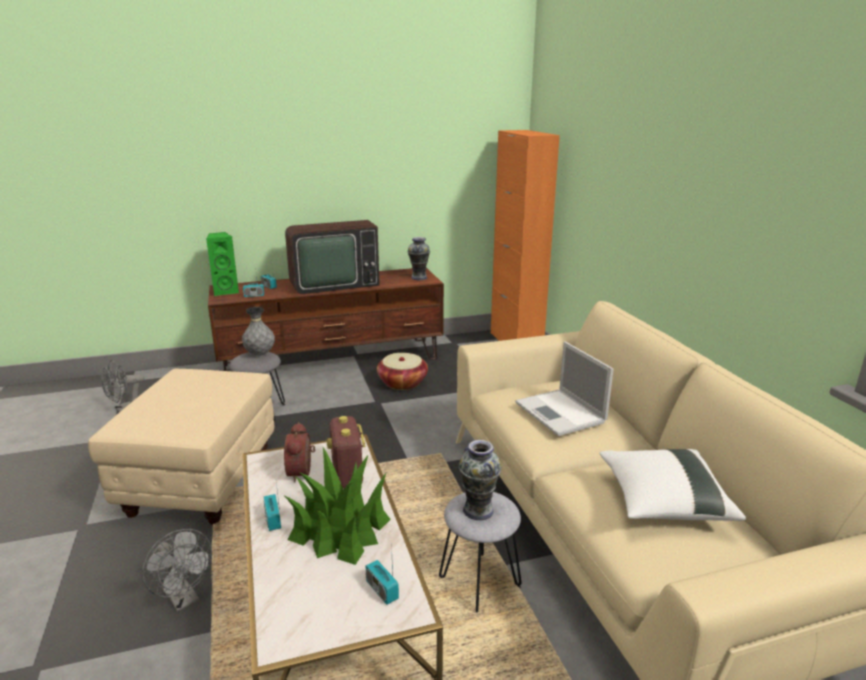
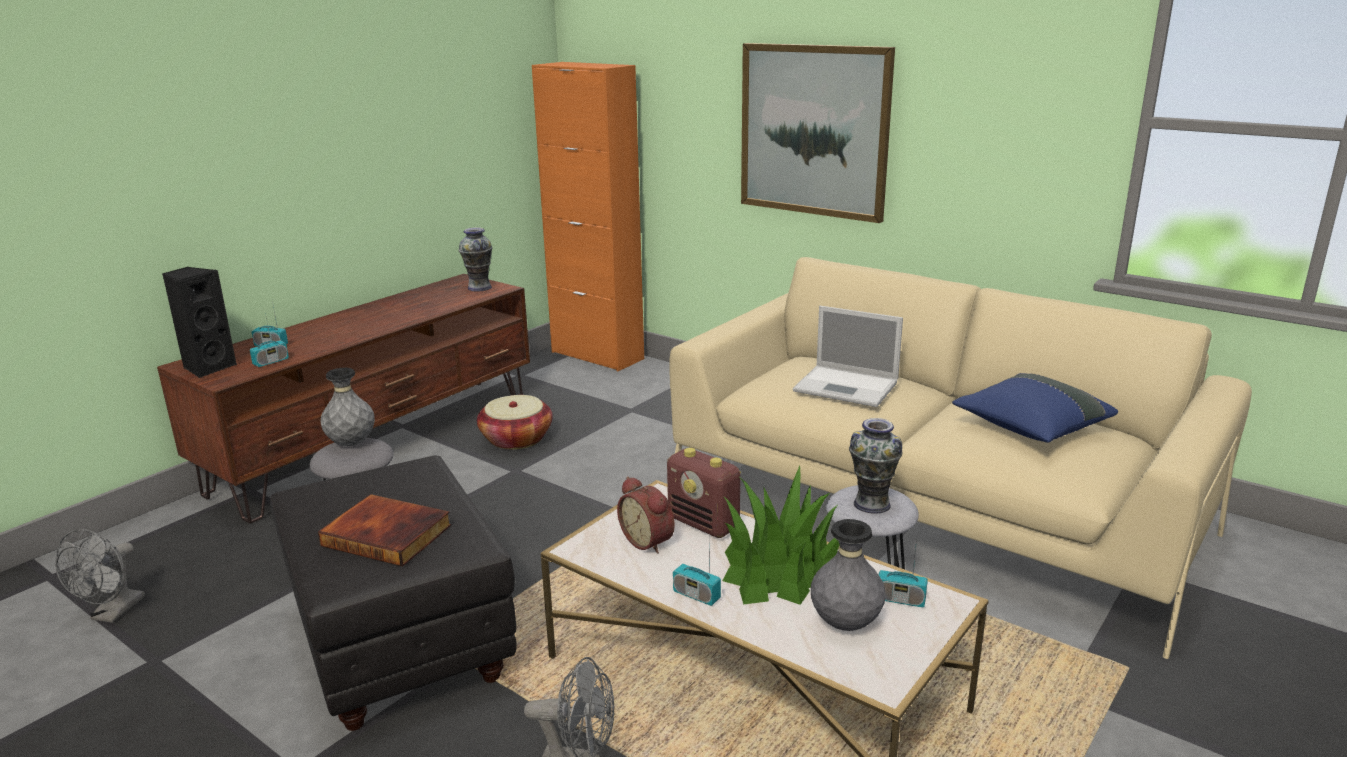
camera: 35 degrees left, 0 degrees up
(173, 410) = (389, 534): none -> book
(200, 481) = (399, 646): beige ottoman -> black ottoman
(226, 291) = (208, 367): green speaker -> black speaker
(321, 587) = (845, 624): none -> grey vase
(332, 283) = (367, 320): television -> none
(652, 199) = (814, 130): none -> picture
(663, 502) = (1030, 428): white pillow -> blue pillow

